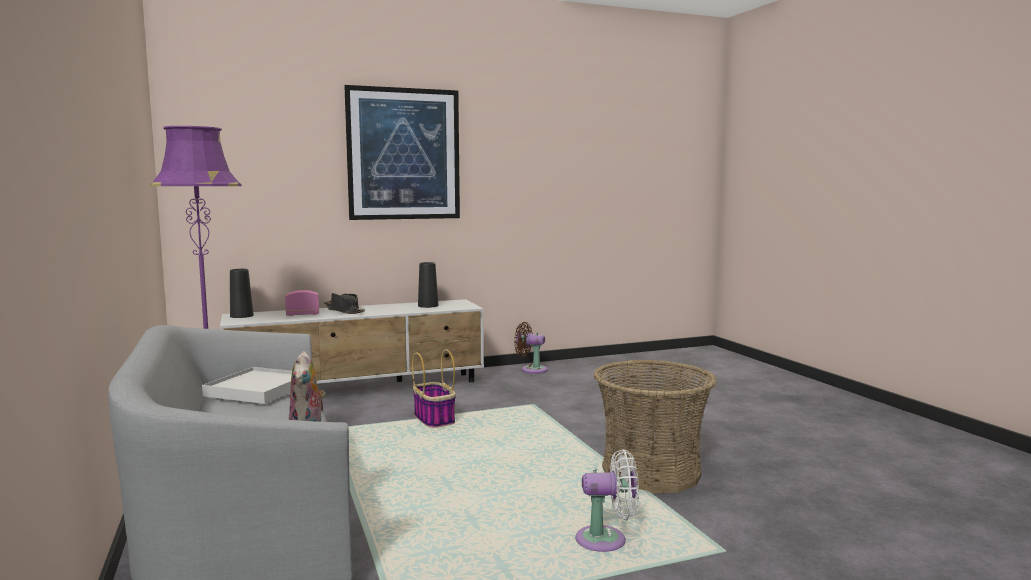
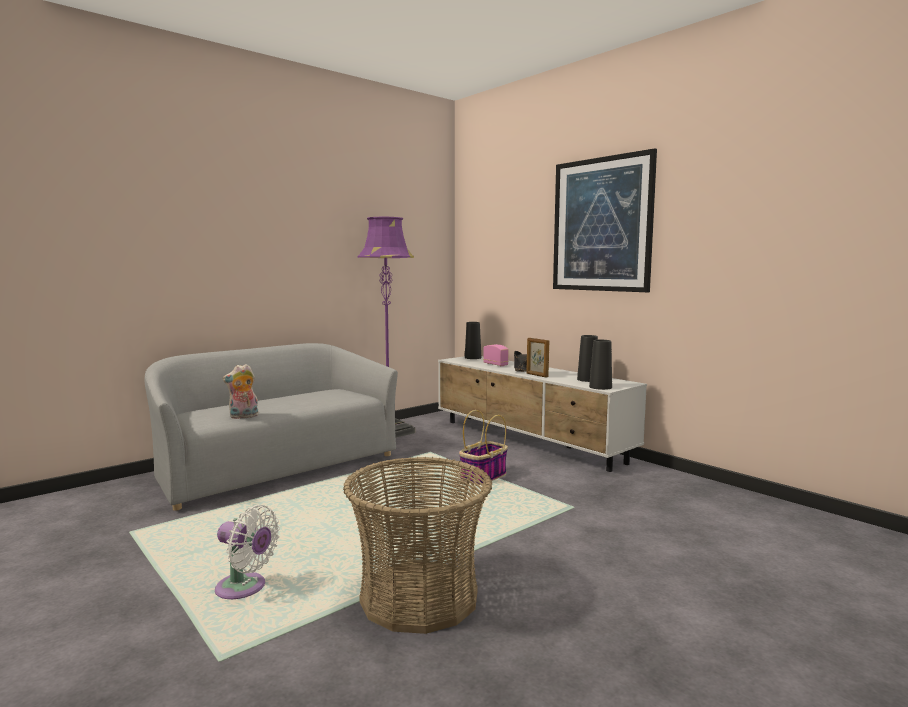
camera: 70 degrees right, 0 degrees up
(258, 389) = (322, 394): white tray -> none
(384, 312) = (536, 375): none -> picture frame
(461, 307) = (600, 387): none -> black vase
(531, 369) = (697, 488): brown fan -> none
(606, 540) = (245, 589): white fan -> white fan turned 45 degrees counterclockwise

